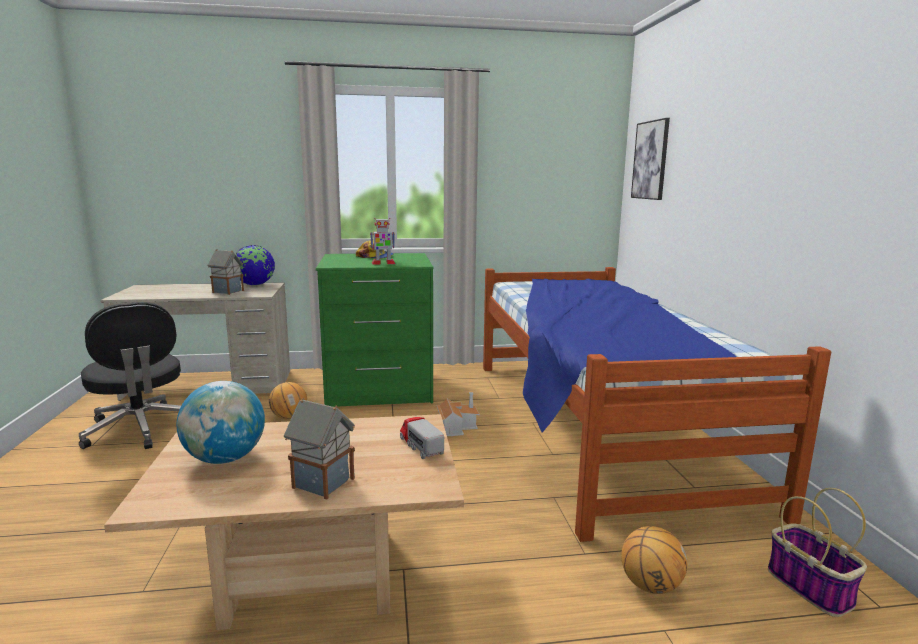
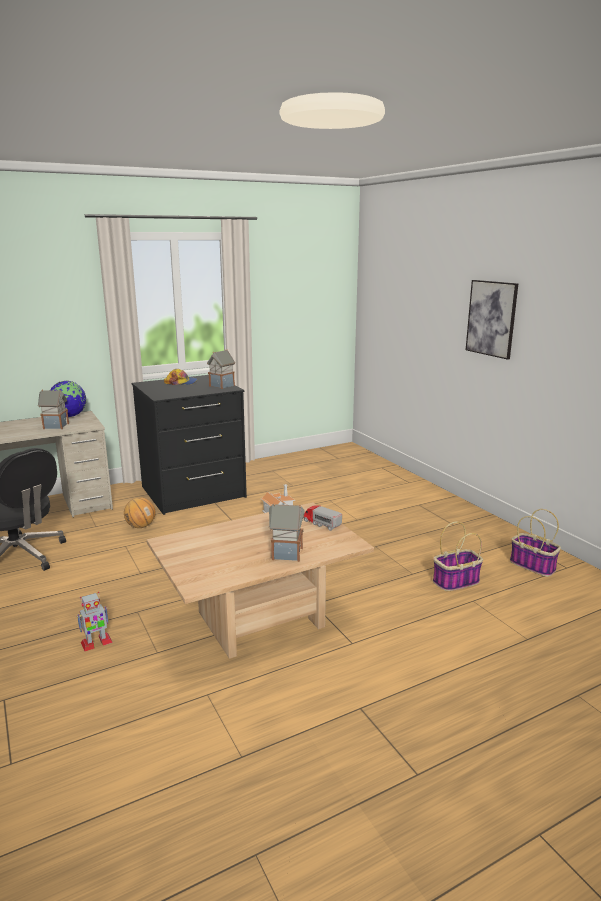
camera: 20 degrees left, 5 degrees up
(225, 459) = (208, 552): globe -> none
(379, 389) = (193, 492): green dresser -> black dresser
(383, 263) = (200, 390): toy robot -> toy robot (96, 642)
(414, 262) = (222, 386): none -> toy house
(594, 424) = (372, 494): bed -> none
(650, 160) = (383, 289): picture -> picture (491, 318)
(650, 585) = (455, 582): basketball -> basket

